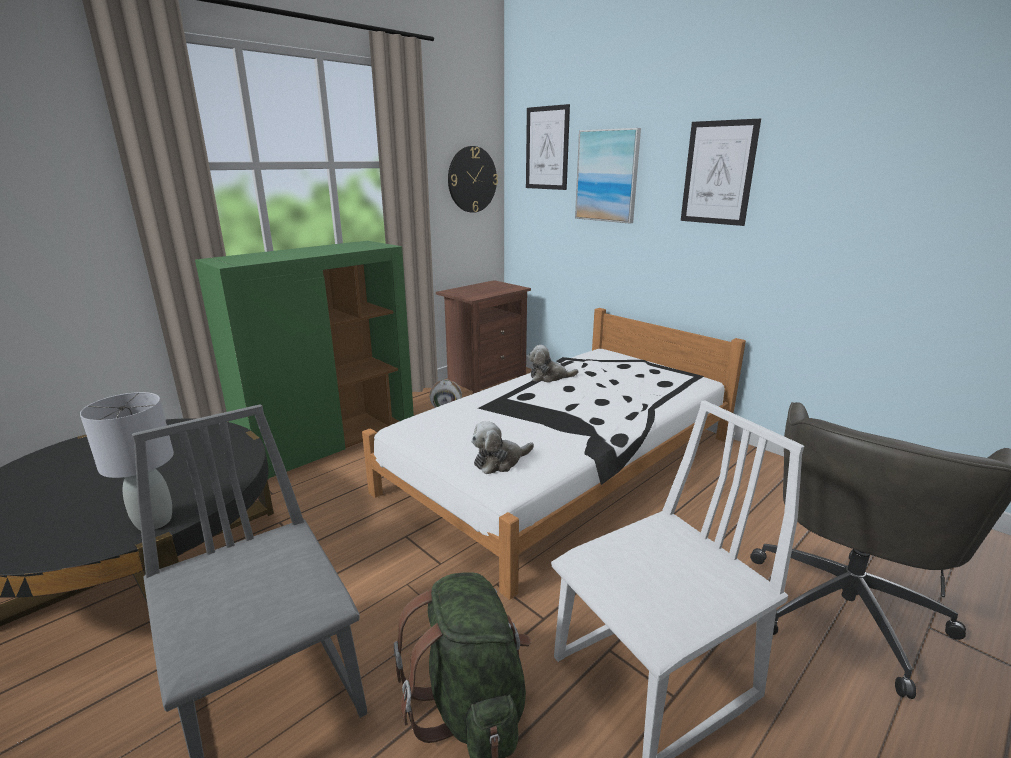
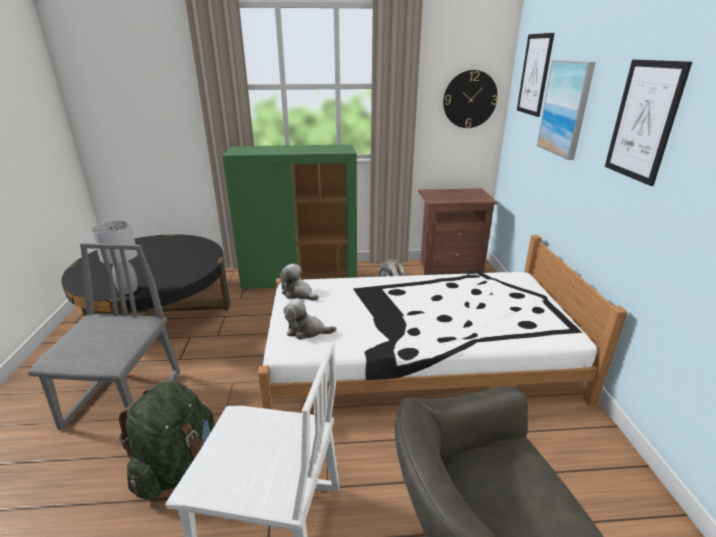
camera: 40 degrees right, 5 degrees up
(549, 377) = (438, 283): plush toy -> plush toy (298, 294)

